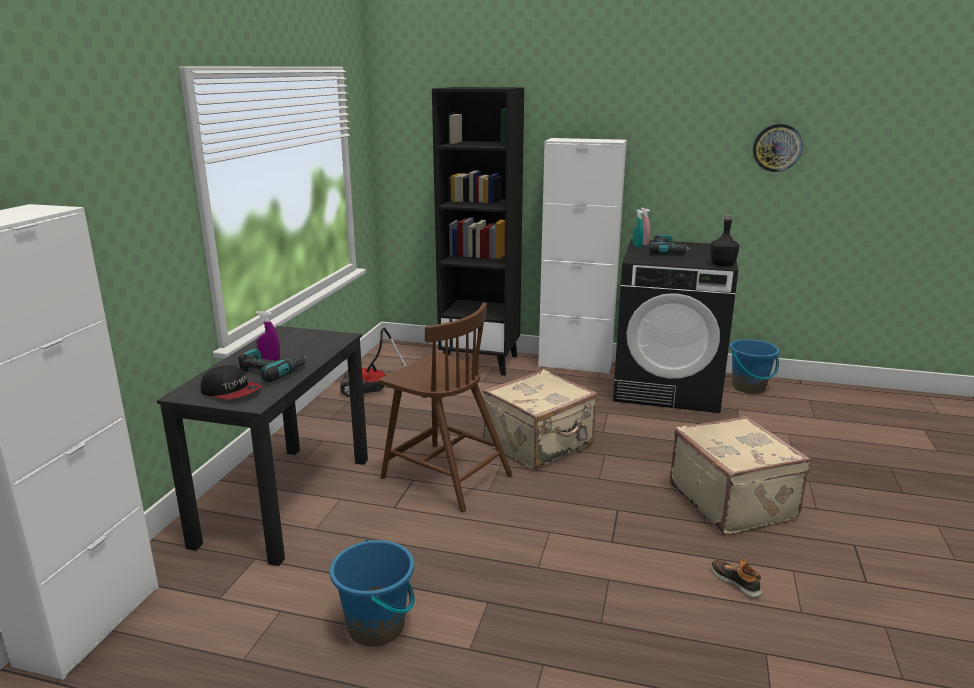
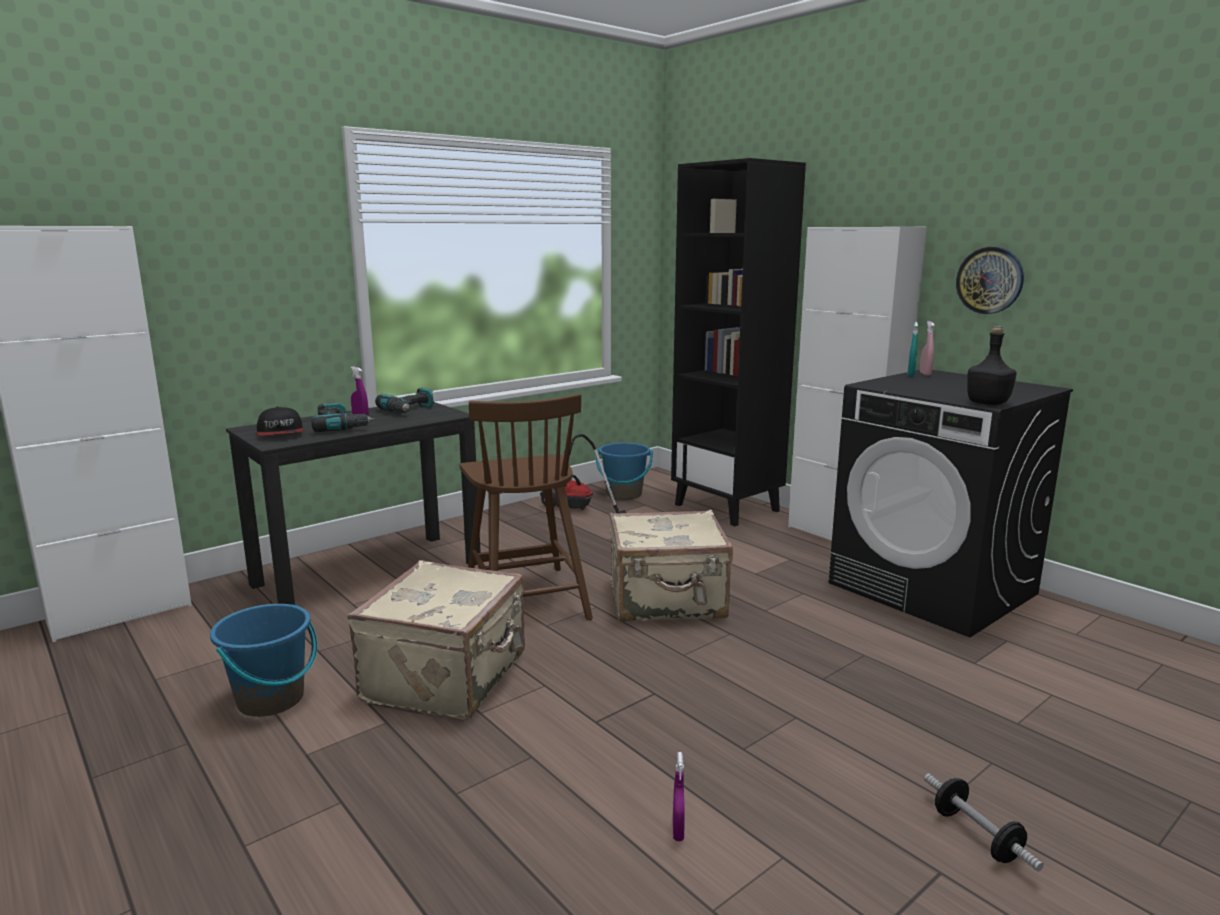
camera: 35 degrees right, 5 degrees down
(667, 252) = (939, 383): power drill -> power drill (410, 410)
(733, 502) = (823, 742): beige suitcase -> beige suitcase (449, 678)
(736, 582) = (678, 831): shoe -> purple spray bottle
(749, 387) = (1070, 621): blue bucket -> blue bucket (624, 494)
(777, 148) = (1156, 234): wall clock -> wall clock (990, 280)
(846, 520) = (976, 836): none -> dumbbell

